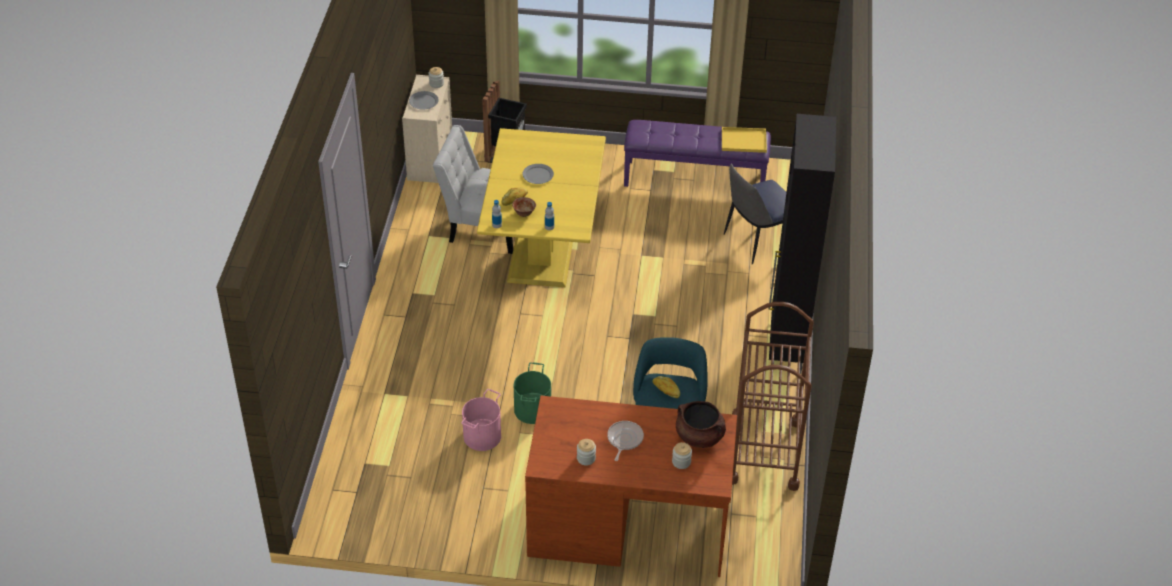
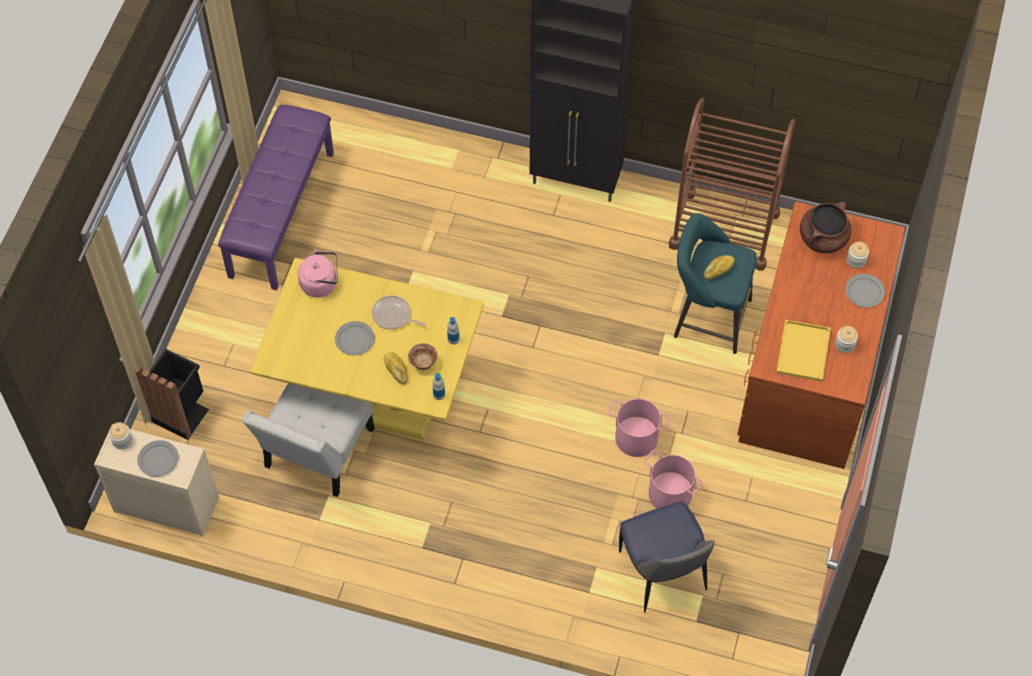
camera: 80 degrees left, 15 degrees up
(532, 409) = (636, 438): green bucket -> pink bucket
(584, 152) = (321, 283): none -> pink kettle
(624, 439) = (821, 306): frying pan -> frying pan (393, 316)
(647, 470) = (864, 292): none -> grey plate
(744, 140) = (295, 129): yellow tray -> yellow tray (802, 350)
(757, 241) = (405, 173): chair -> chair (663, 574)

